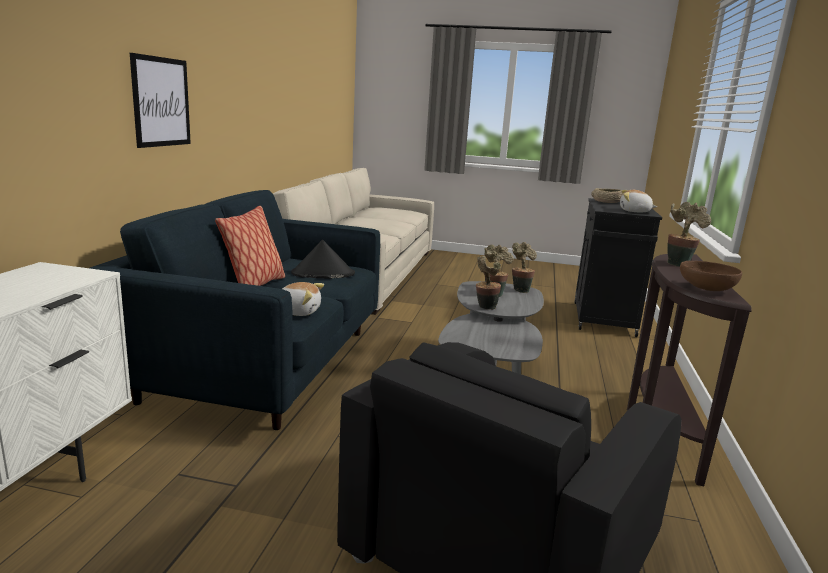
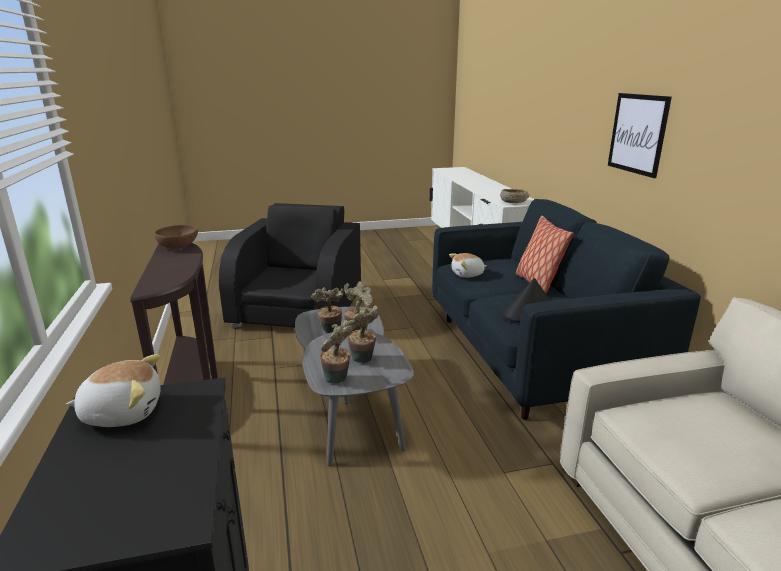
camera: 155 degrees right, 5 degrees up
(606, 202) = (160, 496): beige bowl -> beige bowl (513, 202)
(678, 264) = (172, 272): potted plant -> potted plant (330, 333)

